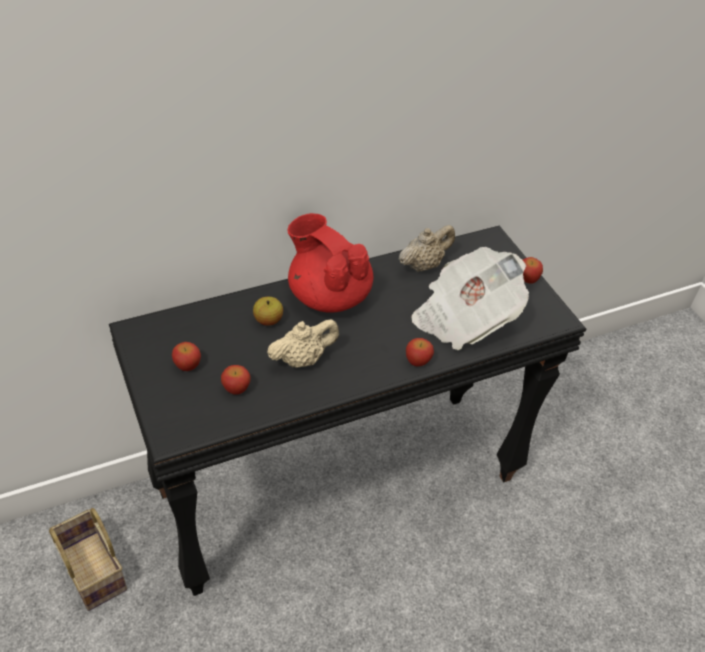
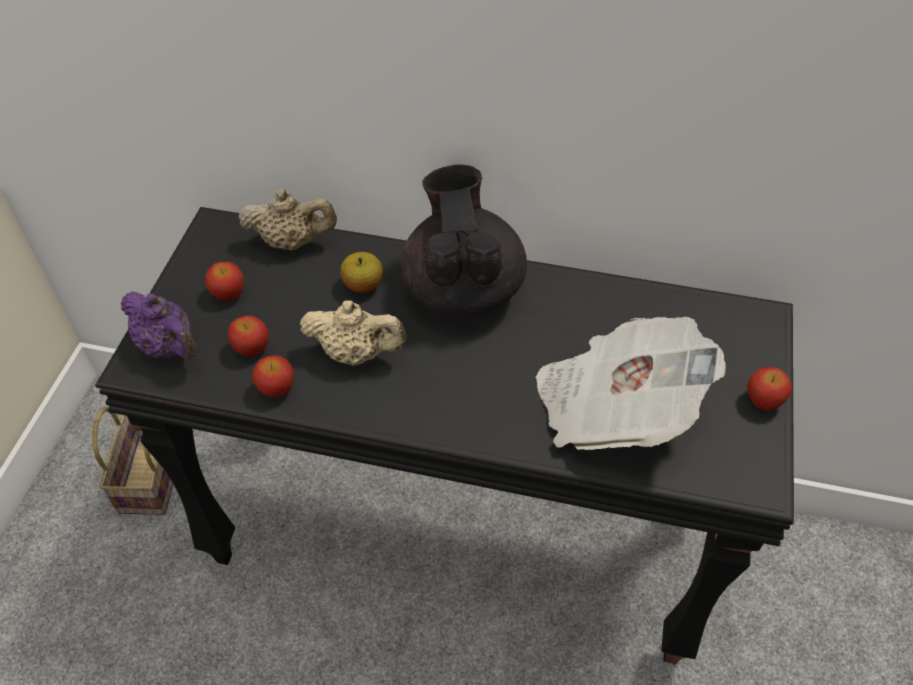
camera: 40 degrees right, 5 degrees up
(182, 415) = (169, 347): none -> purple teapot
(328, 295) = (462, 289): red teapot -> black teapot
(417, 361) = (495, 432): apple -> apple (277, 388)
(423, 265) = (625, 308): beige teapot -> beige teapot (292, 242)

